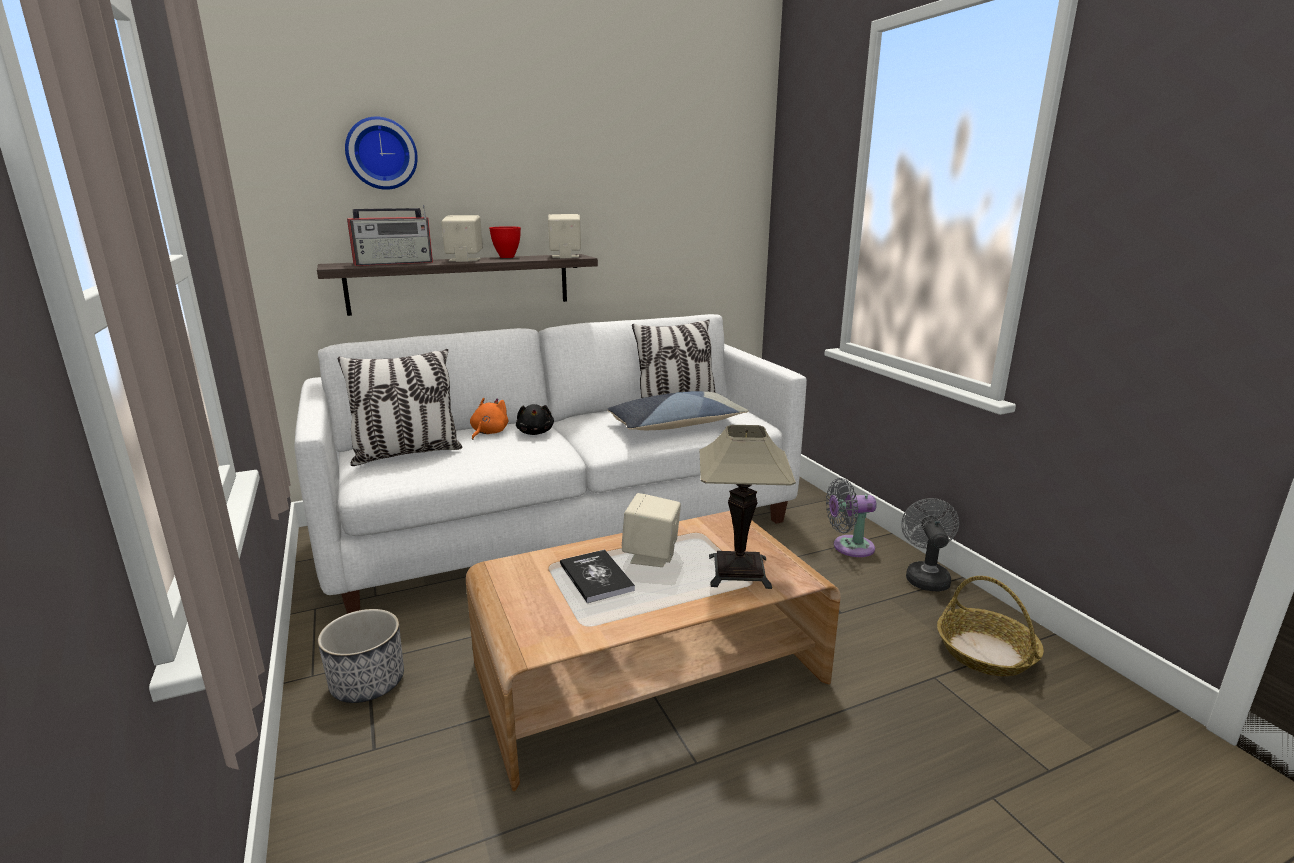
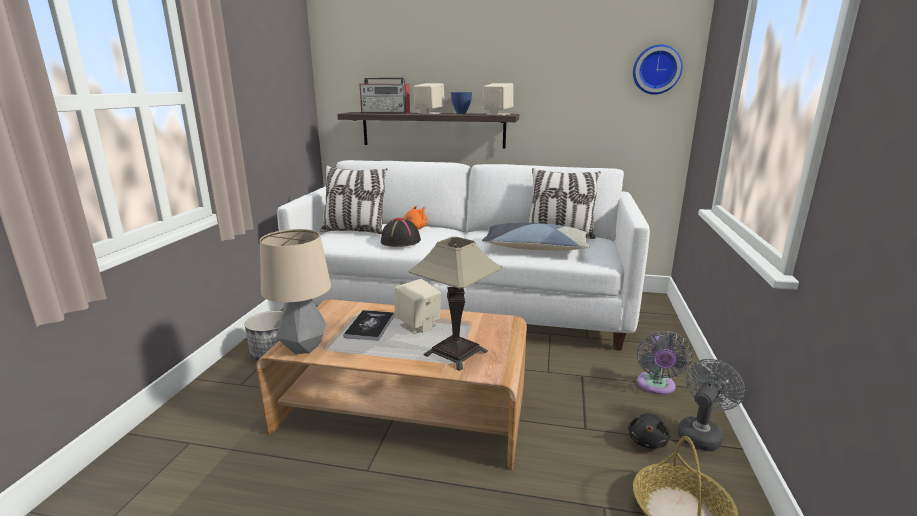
camera: 35 degrees right, 0 degrees up
(381, 153) = (390, 43): wall clock -> wall clock (656, 70)
(502, 452) = (401, 241): none -> black hat
(507, 257) = (461, 113): red bowl -> blue bowl
(535, 432) = (439, 234): black plush toy -> black plush toy (647, 441)
(555, 635) = (303, 347): none -> table lamp
(849, 547) = (656, 386): grey fan -> grey fan turned 105 degrees counterclockwise

